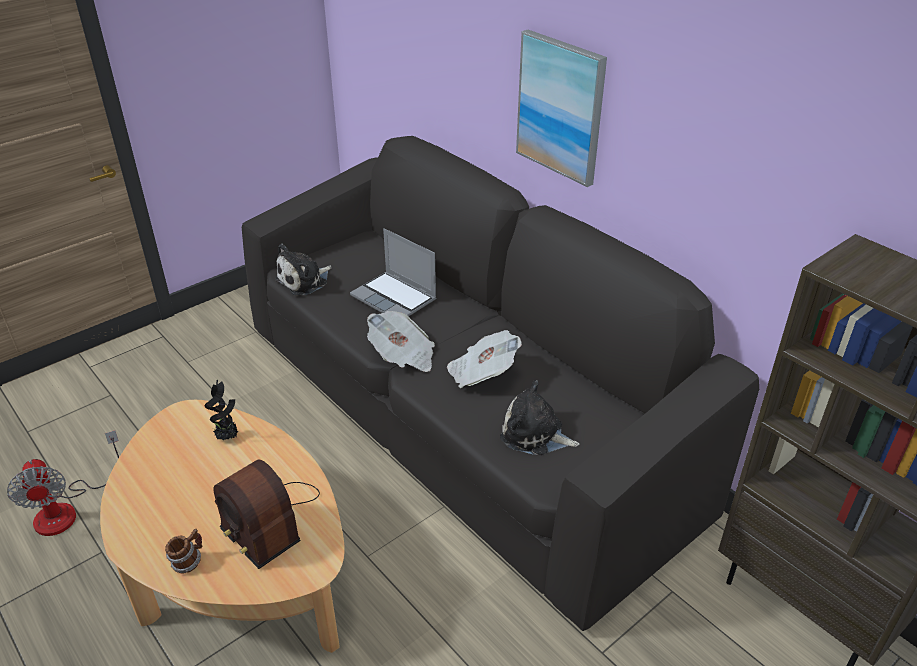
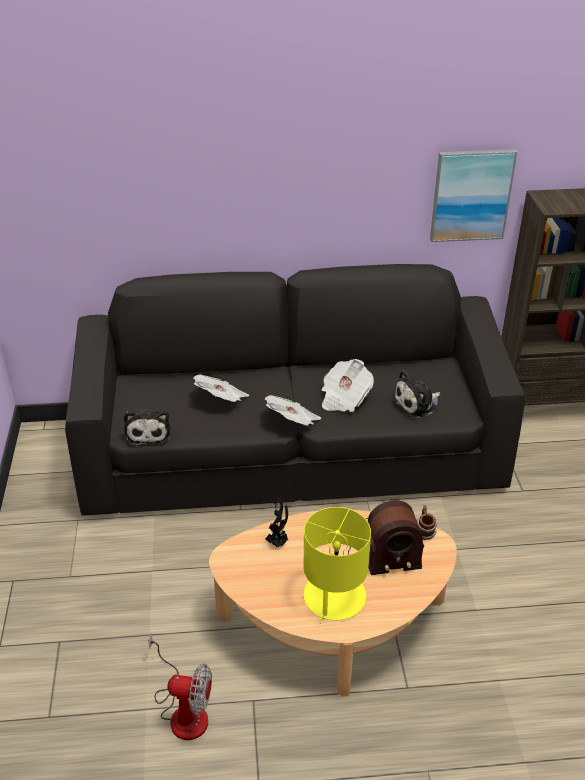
camera: 55 degrees left, 0 degrees up
(170, 514) = (334, 597): none -> yellow table lamp
(188, 562) = (387, 601): mug -> mug (424, 532)
(395, 298) = (222, 400): laptop -> newspaper
(560, 107) = (296, 198): picture -> picture (471, 195)

